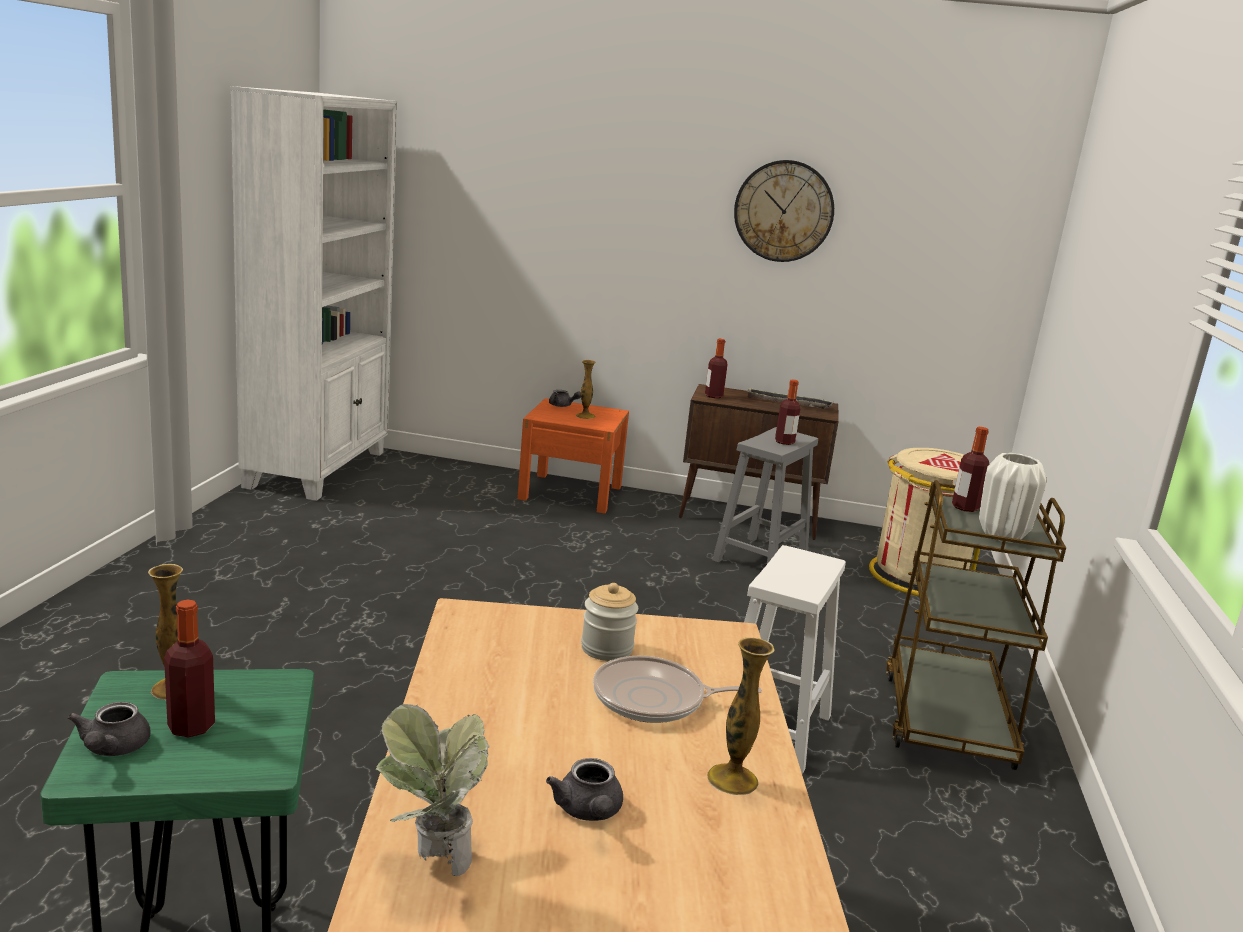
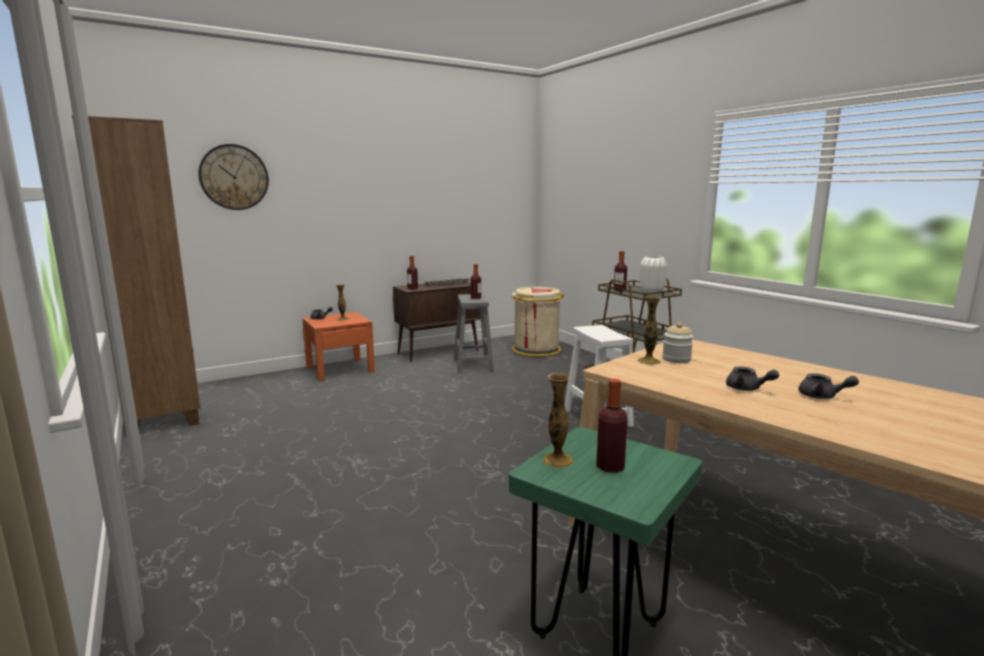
camera: 40 degrees left, 5 degrees down
(112, 749) = (612, 492): grey teapot -> grey teapot (747, 389)
(319, 469) = (164, 409): white bookcase -> brown bookcase
(430, 860) = (847, 429): potted plant -> none
(654, 699) = (732, 365): frying pan -> none
(732, 779) = (811, 372): vase -> vase (648, 361)
(784, 211) = (419, 182): wall clock -> wall clock (234, 177)

